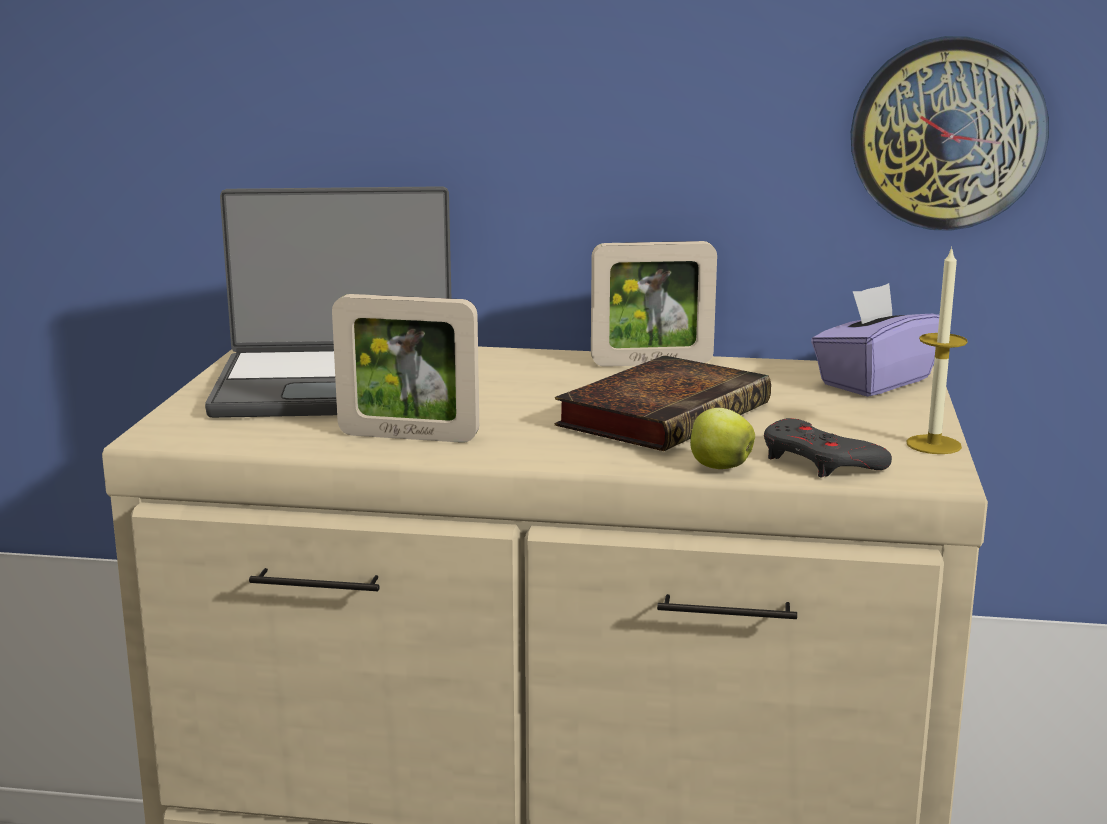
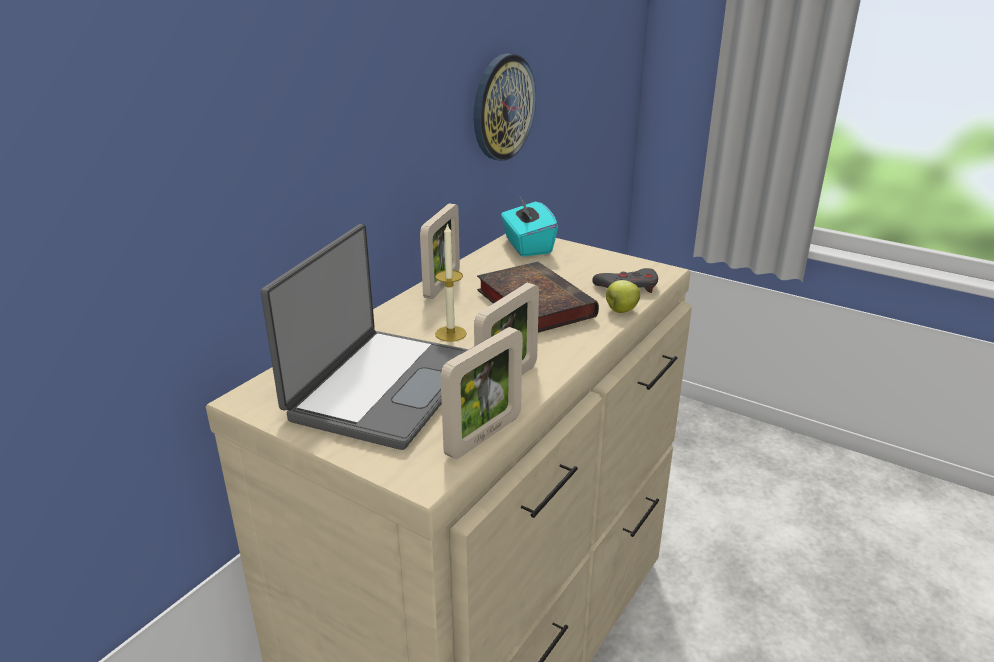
camera: 65 degrees left, 10 degrees up
(265, 445) = (484, 436): none -> picture frame
(874, 382) = (527, 246): purple tissue box -> turquoise tissue box
(933, 444) = (623, 260): candle -> candle (450, 334)

